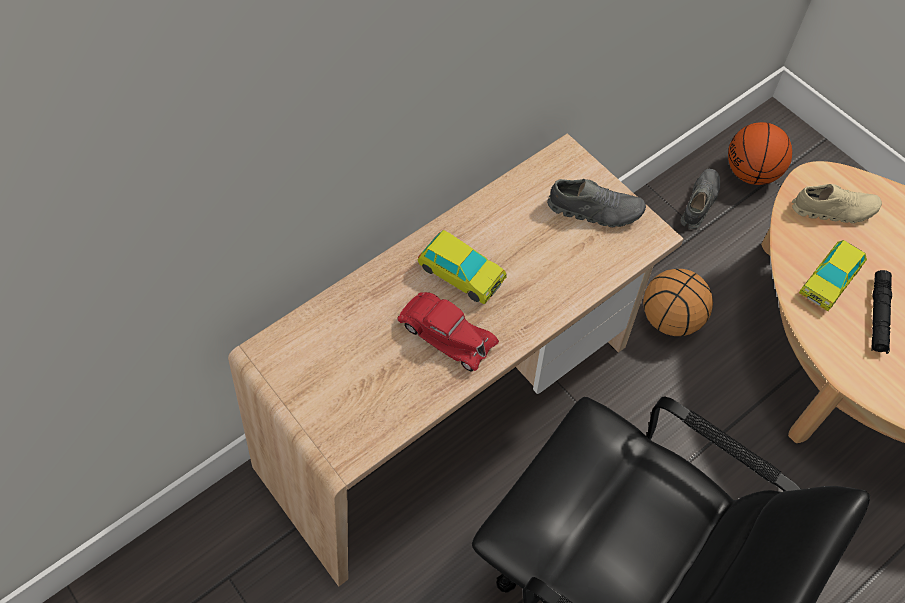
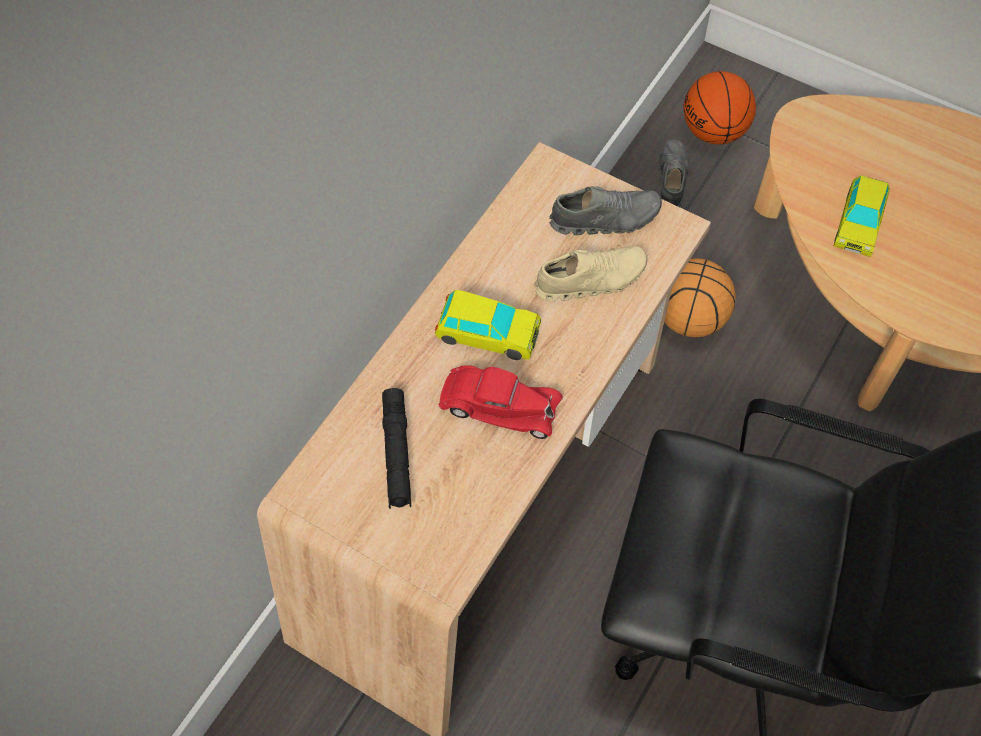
camera: 20 degrees left, 0 degrees up
(833, 210) = (833, 146): beige shoe -> beige shoe (590, 280)
(878, 316) = (921, 246): black flashlight -> black flashlight (397, 453)

